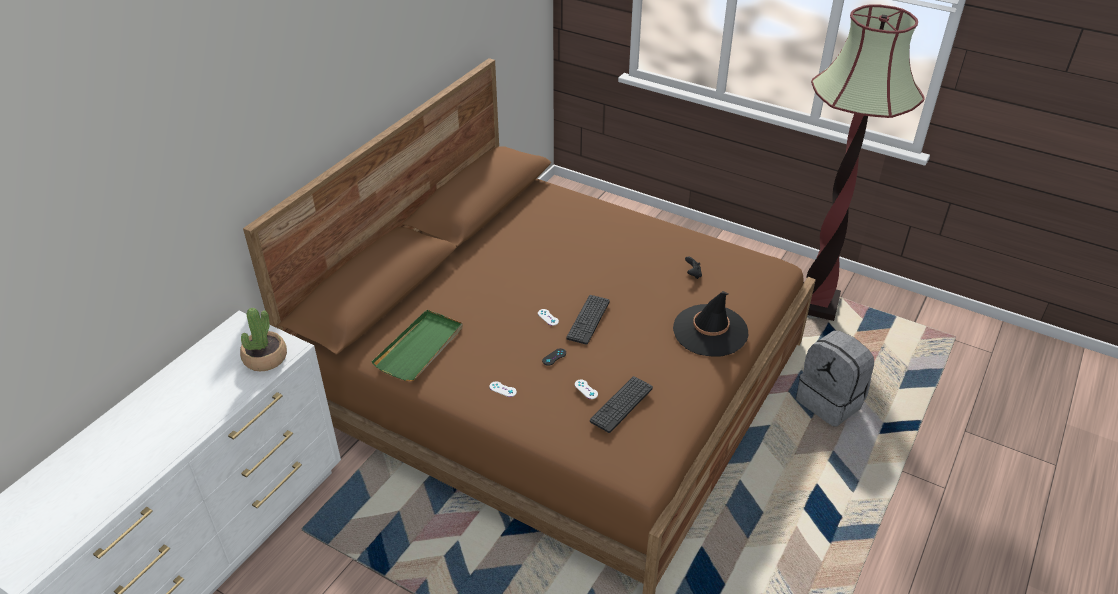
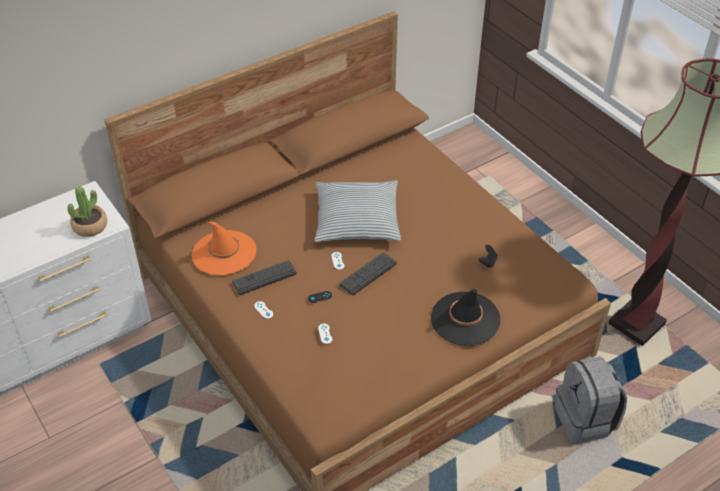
camera: 25 degrees right, 5 degrees up
(420, 347) = (224, 253): green tray -> orange hat
(539, 274) = (357, 220): none -> pillow
(621, 404) = (344, 357): keyboard -> keyboard (264, 278)

